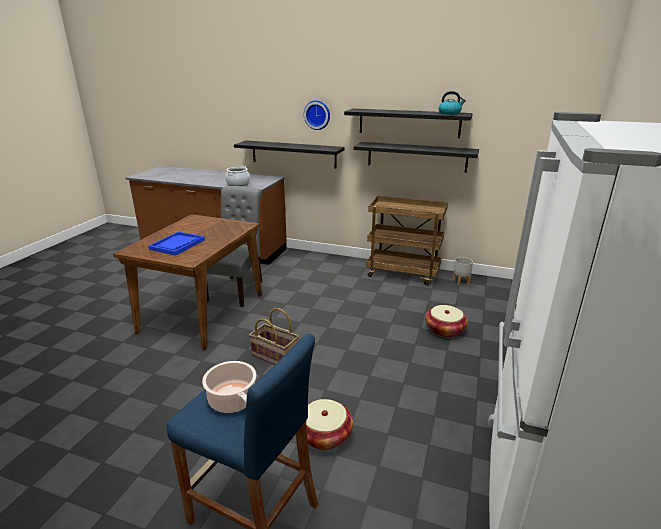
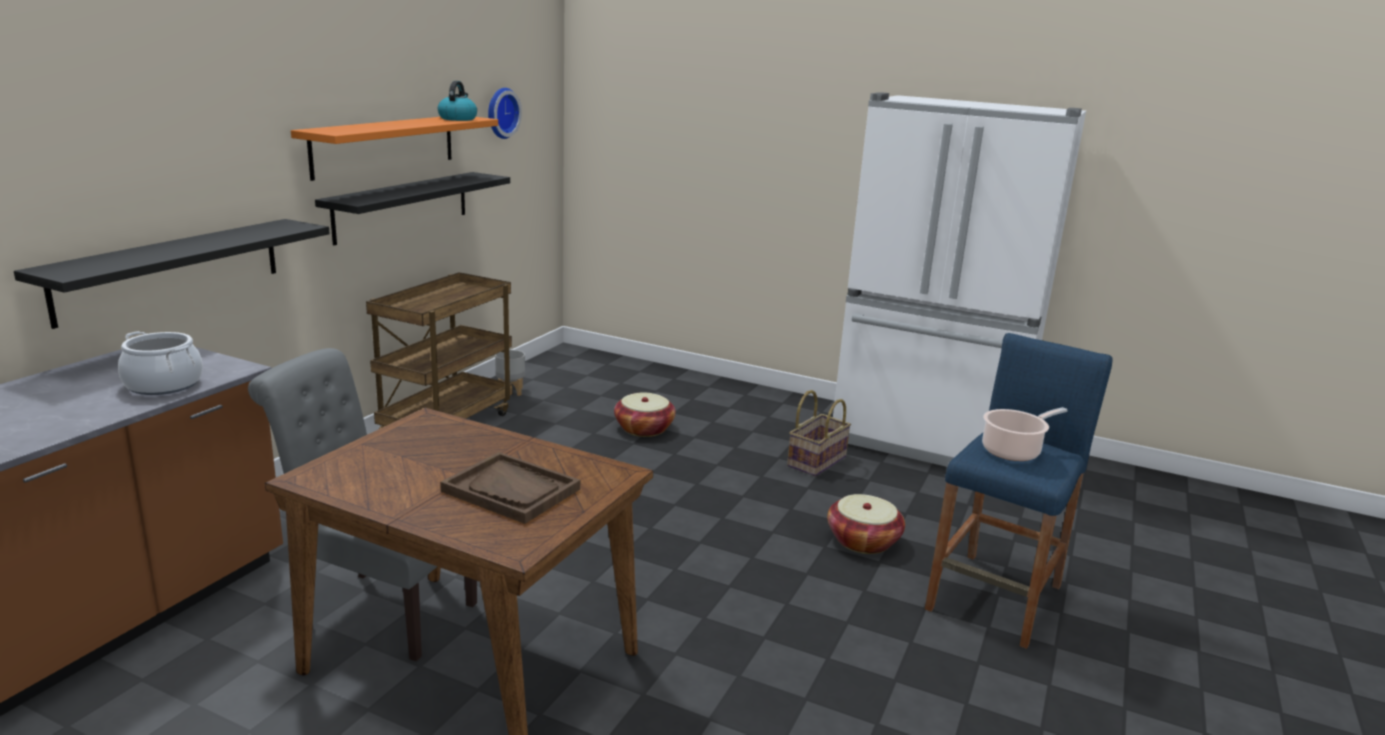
camera: 85 degrees left, 5 degrees down
(177, 245) = (511, 490): blue tray -> brown tray
(276, 356) = (678, 569): basket -> basket (816, 461)
(317, 115) = (220, 156): wall clock -> wall clock (500, 113)
(409, 123) = (385, 145): black shelf -> orange shelf

